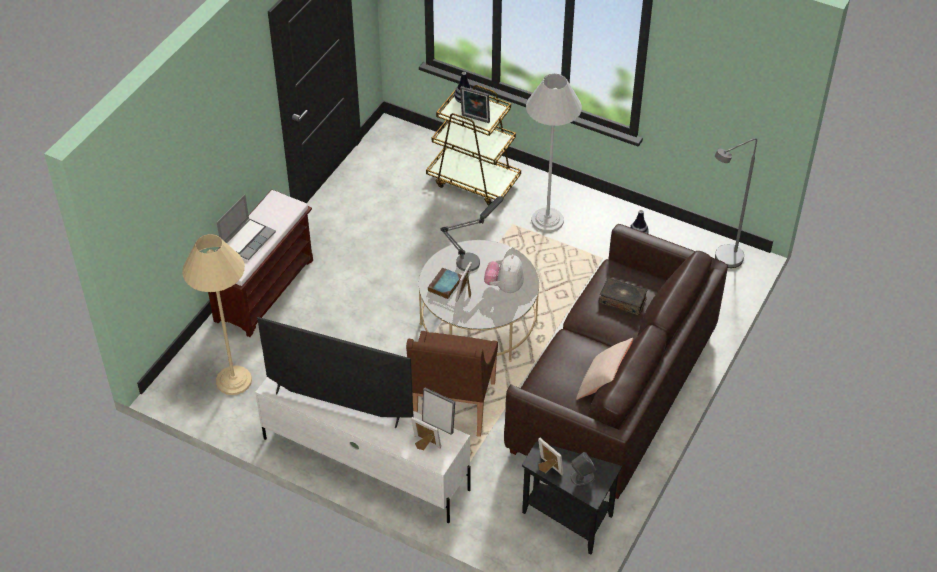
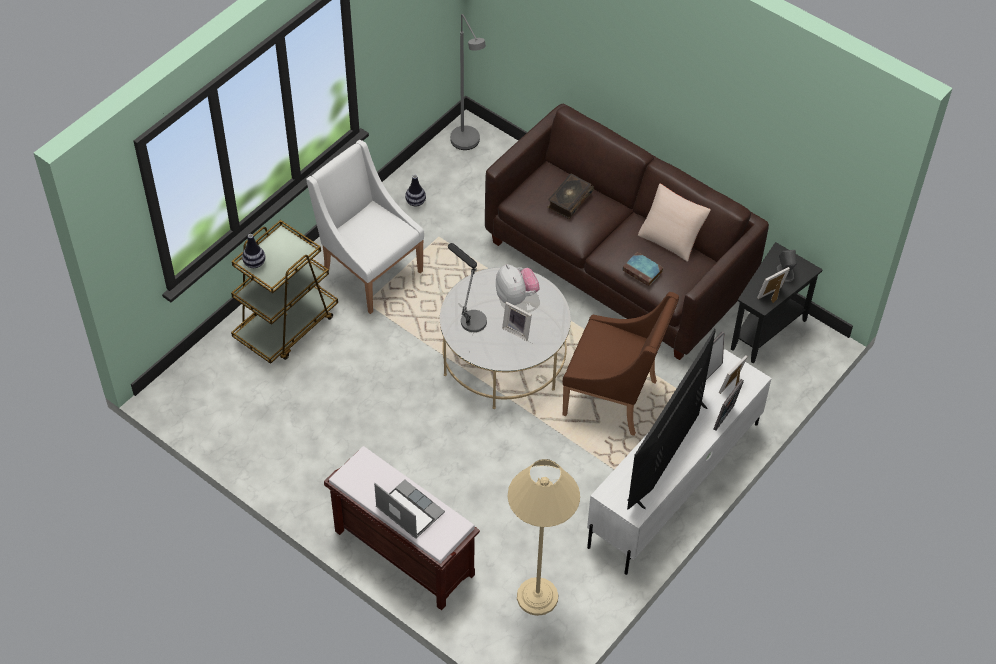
camera: 80 degrees left, 5 degrees up
(445, 286) = (502, 347): book -> book (643, 271)
(475, 119) = (291, 258): picture frame -> picture frame (725, 418)
(504, 287) = (516, 296): plush toy -> plush toy turned 135 degrees counterclockwise
(547, 220) = (369, 271): white floor lamp -> white armchair

